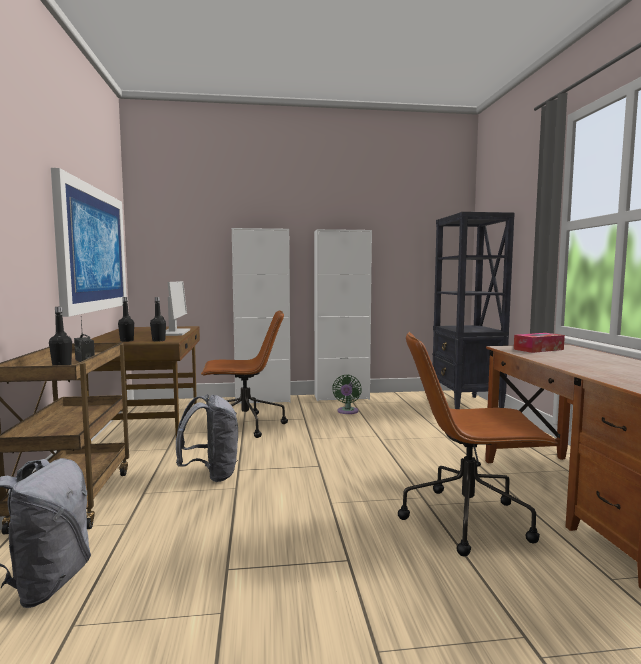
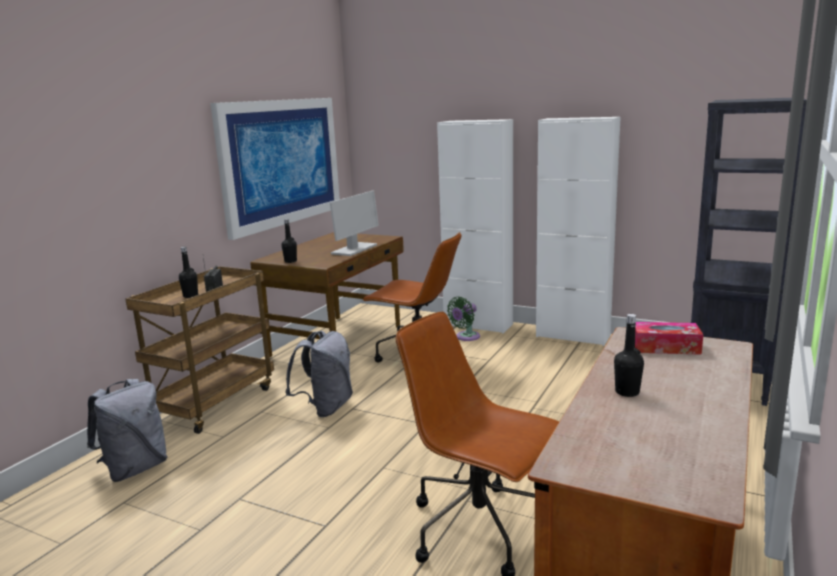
camera: 35 degrees right, 10 degrees up
(158, 340) = (314, 264): black bottle -> black bottle (627, 392)
(347, 412) = (549, 360): green fan -> green fan (466, 337)

